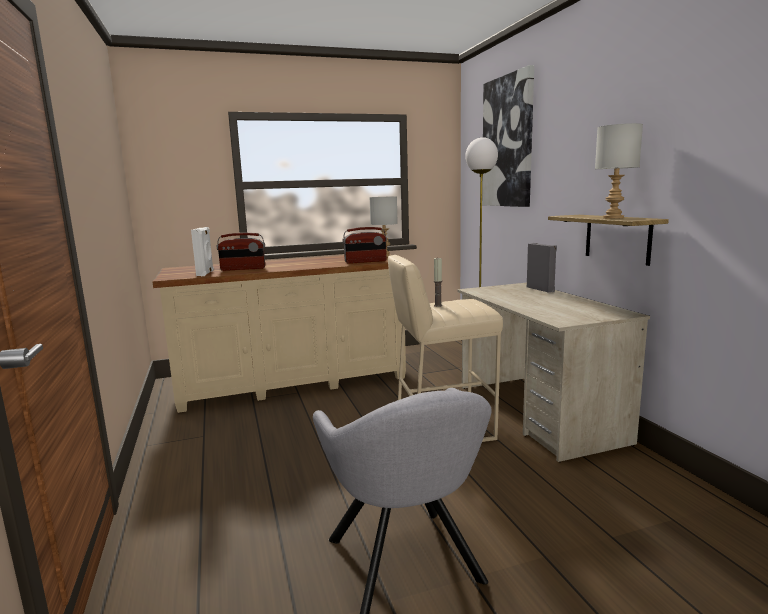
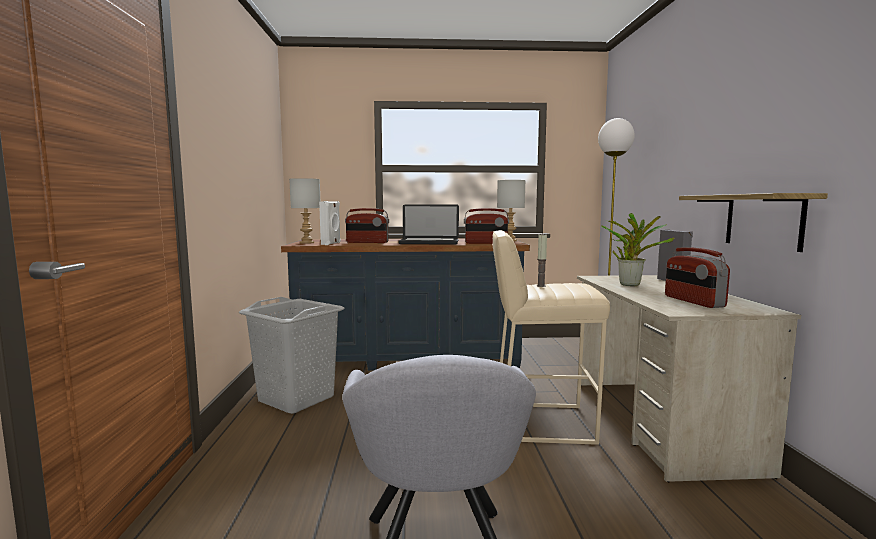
camera: 15 degrees right, 5 degrees down
(196, 440) = (296, 398): none -> grey laundry basket
(294, 381) = (409, 357): beige dresser -> blue dresser
(308, 265) = (429, 242): none -> laptop
(508, 142) = (649, 124): picture -> none
(508, 295) = (630, 284): none -> potted plant
(568, 310) = (693, 301): none -> radio
(612, 217) = (753, 193): grey table lamp -> grey table lamp (306, 243)

